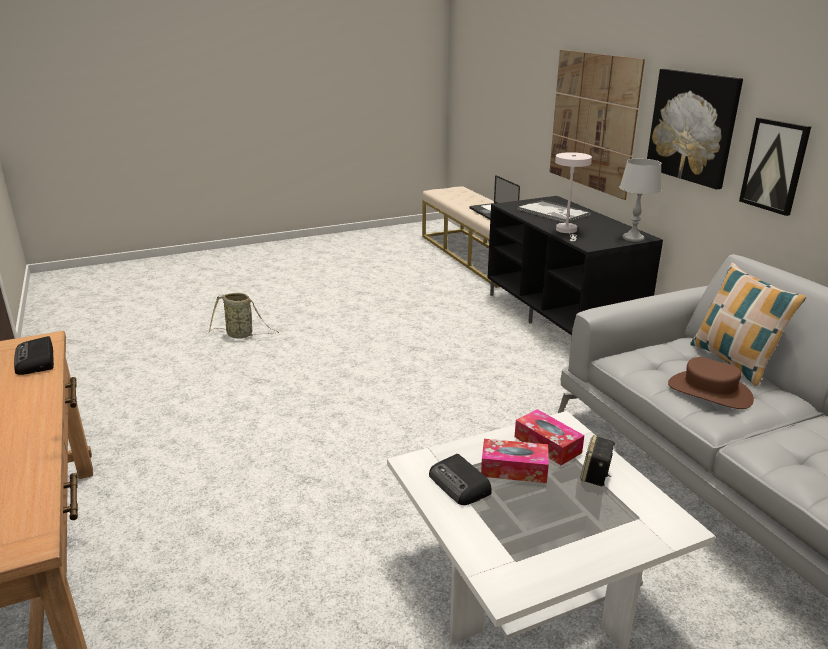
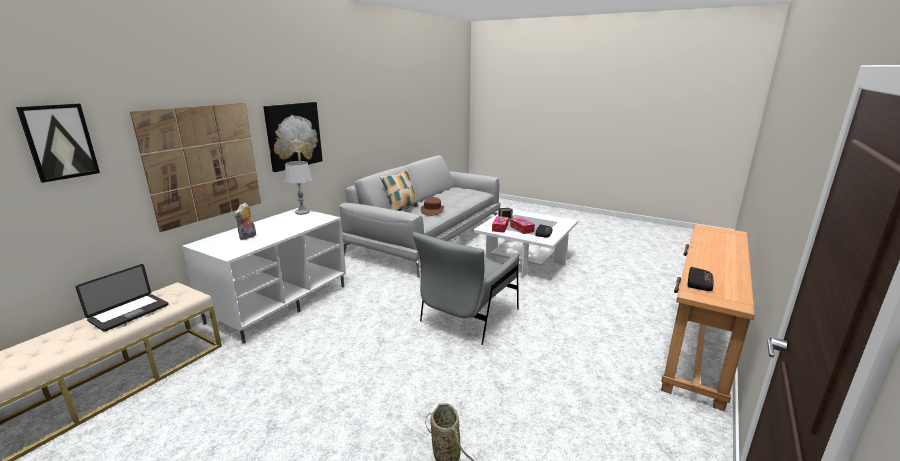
camera: 125 degrees left, 5 degrees down
(395, 412) = (468, 317): none -> grey armchair
(553, 212) = (248, 237): tray -> plush toy
(562, 316) = (279, 303): black tv stand -> white tv stand
(567, 231) = (299, 226): white table lamp -> none
(774, 165) = (339, 138): picture -> picture (59, 142)

